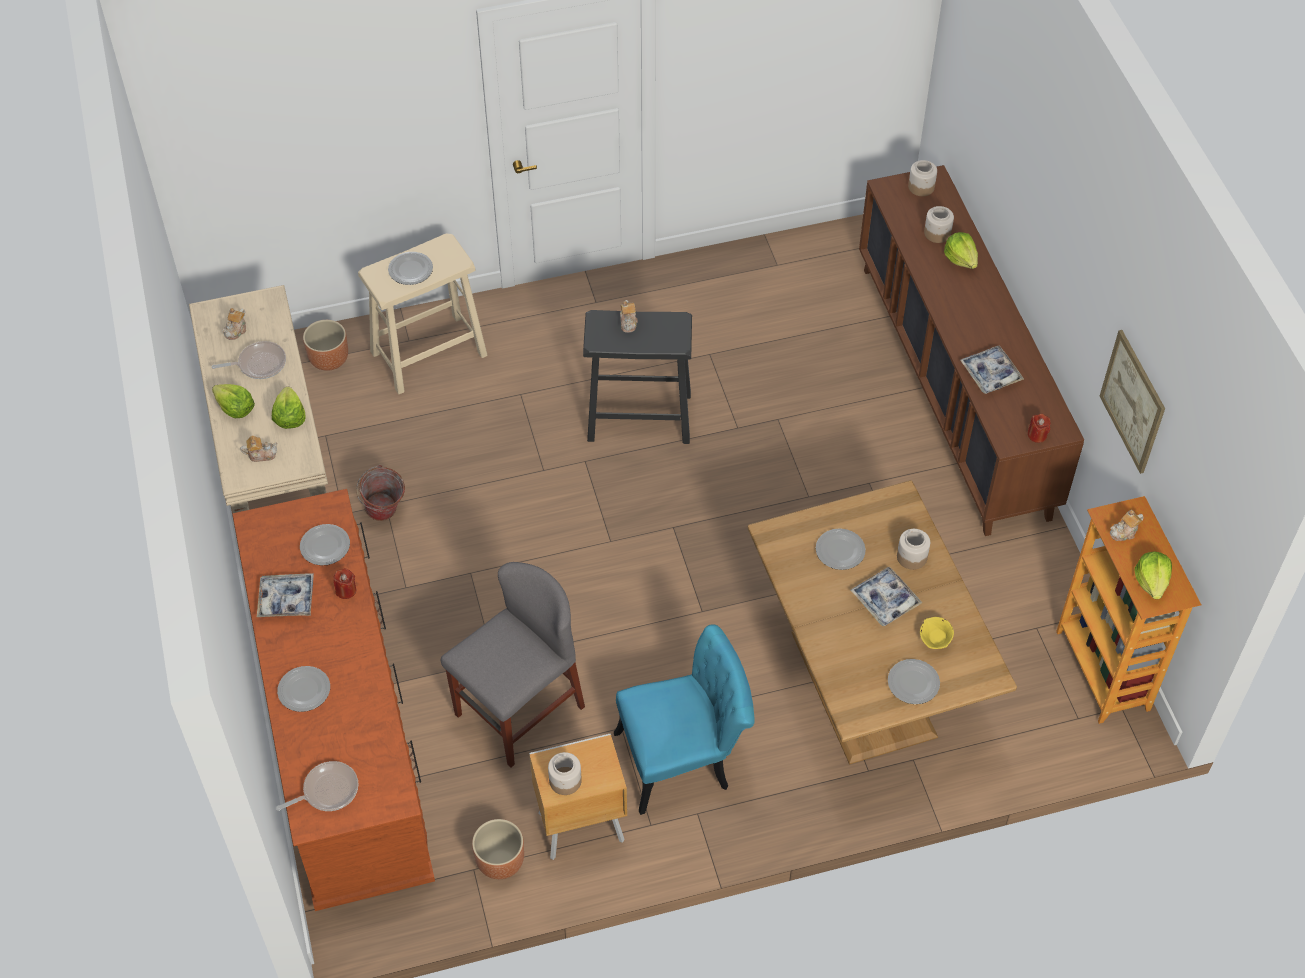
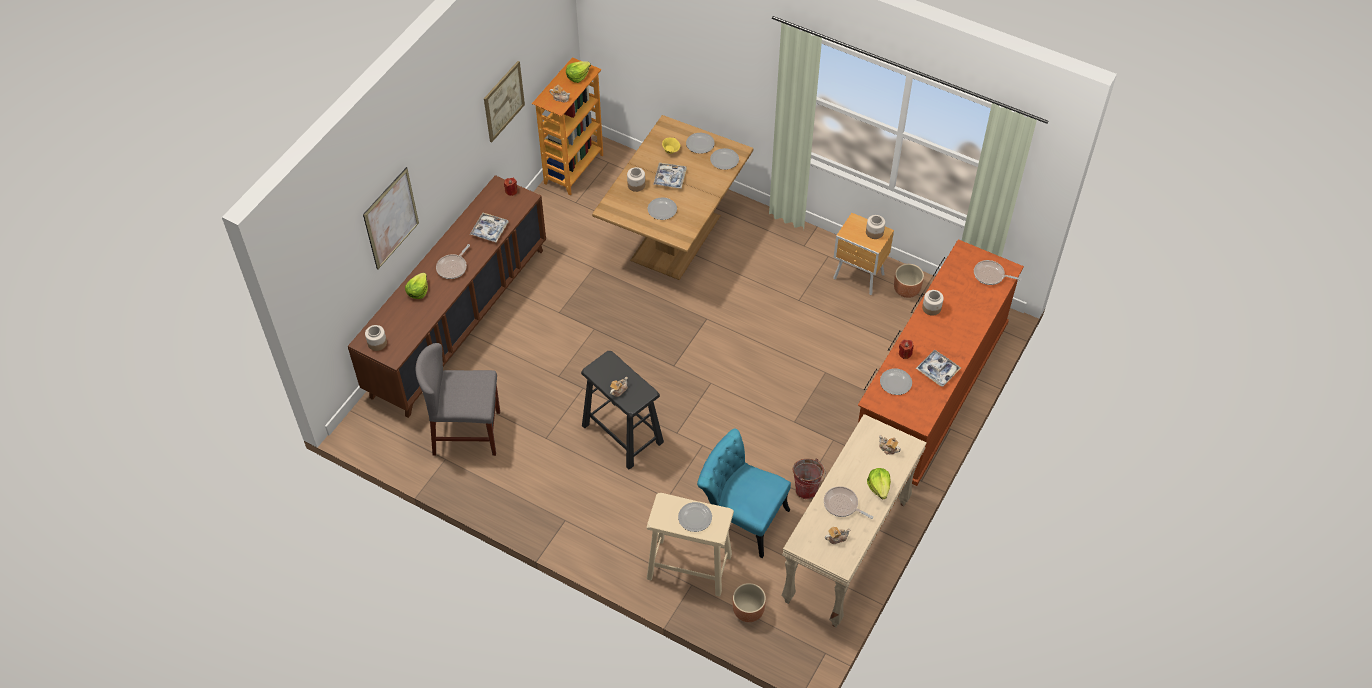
camera: 135 degrees left, 0 degrees up
(289, 417) = (854, 459): lettuce -> none
(304, 690) = (965, 323): plate -> plate (724, 159)
(519, 711) = (836, 341): grey chair -> grey chair (467, 432)
(684, 758) = (785, 269): turquoise chair -> turquoise chair (741, 517)
(937, 233) = (408, 313): jar -> jar (932, 308)
(965, 307) = (453, 267): none -> frying pan
(1016, 169) = (391, 218): none -> picture

